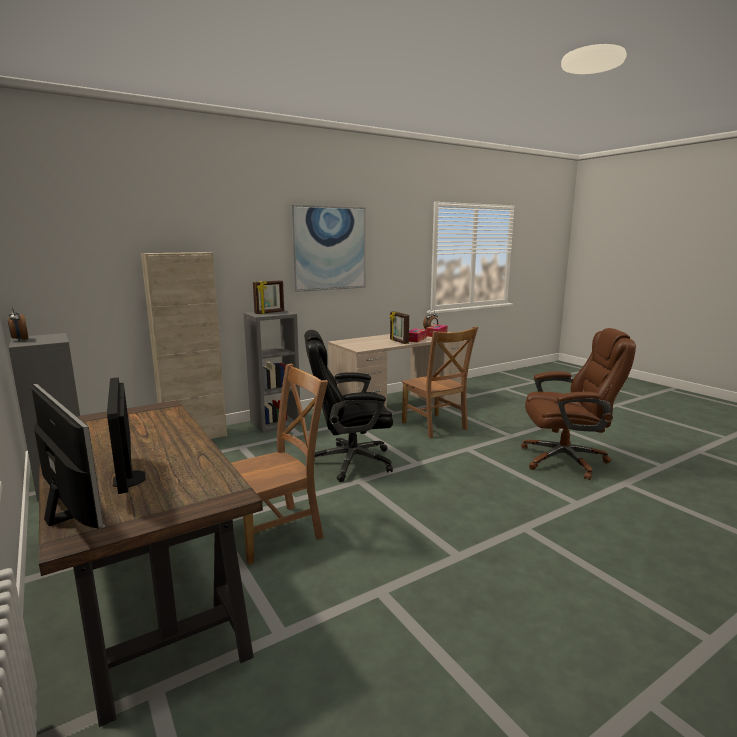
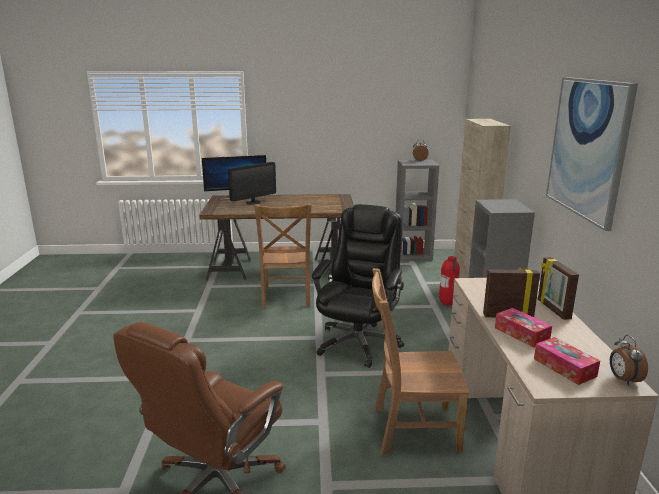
camera: 120 degrees right, 5 degrees up
(129, 479) = (253, 202): monitor -> monitor turned 135 degrees clockwise
(234, 442) = (448, 304): none -> fire extinguisher
(269, 312) = (505, 205): picture frame -> picture frame (553, 309)

